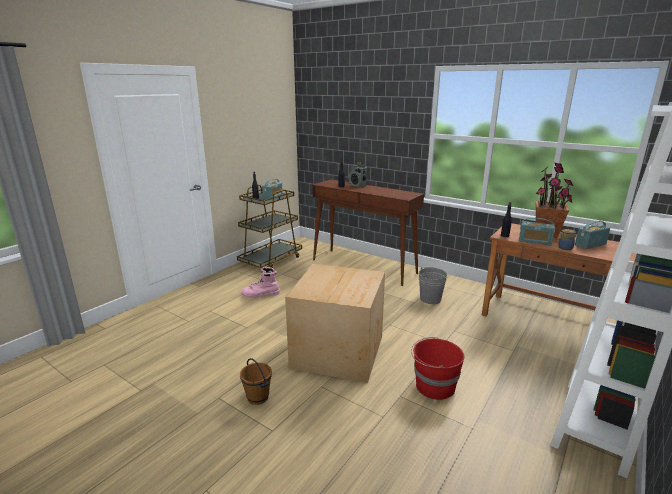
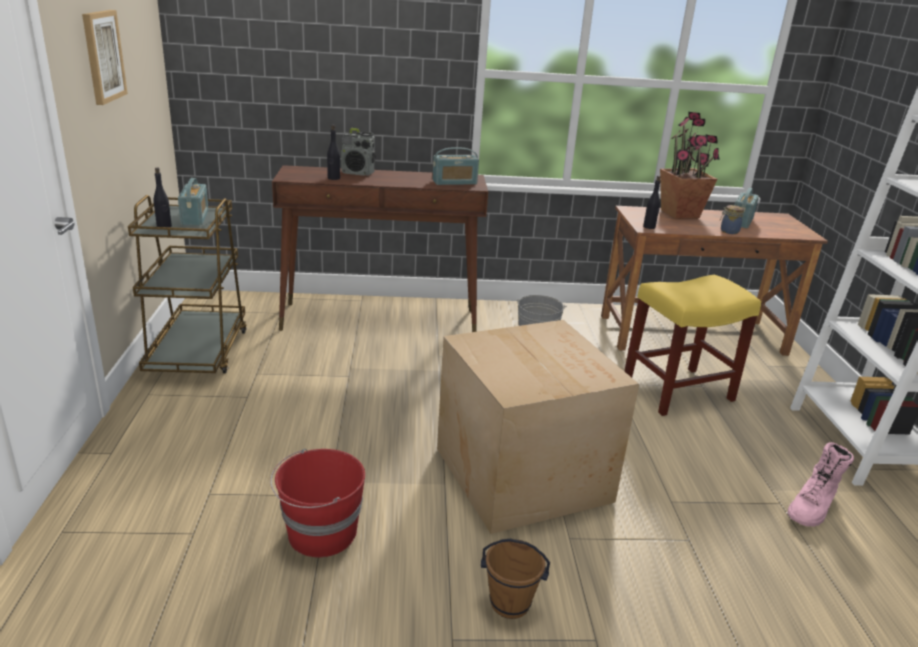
camera: 40 degrees left, 5 degrees up
(242, 123) = (103, 56): none -> picture
(260, 294) = (270, 426): pink boot -> pink boot (812, 508)
(434, 386) = (687, 470): red bucket -> red bucket (320, 534)
(490, 347) = (676, 391): none -> yellow stool
(534, 241) = (689, 228): radio -> radio (454, 182)

